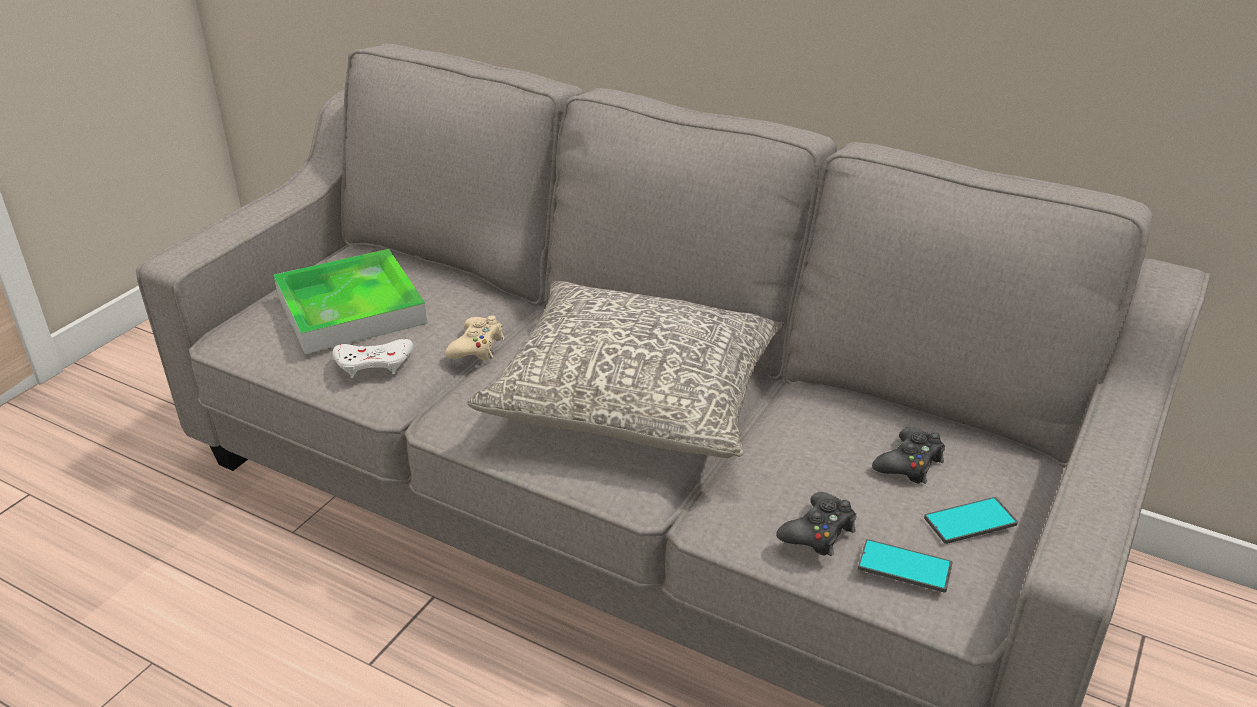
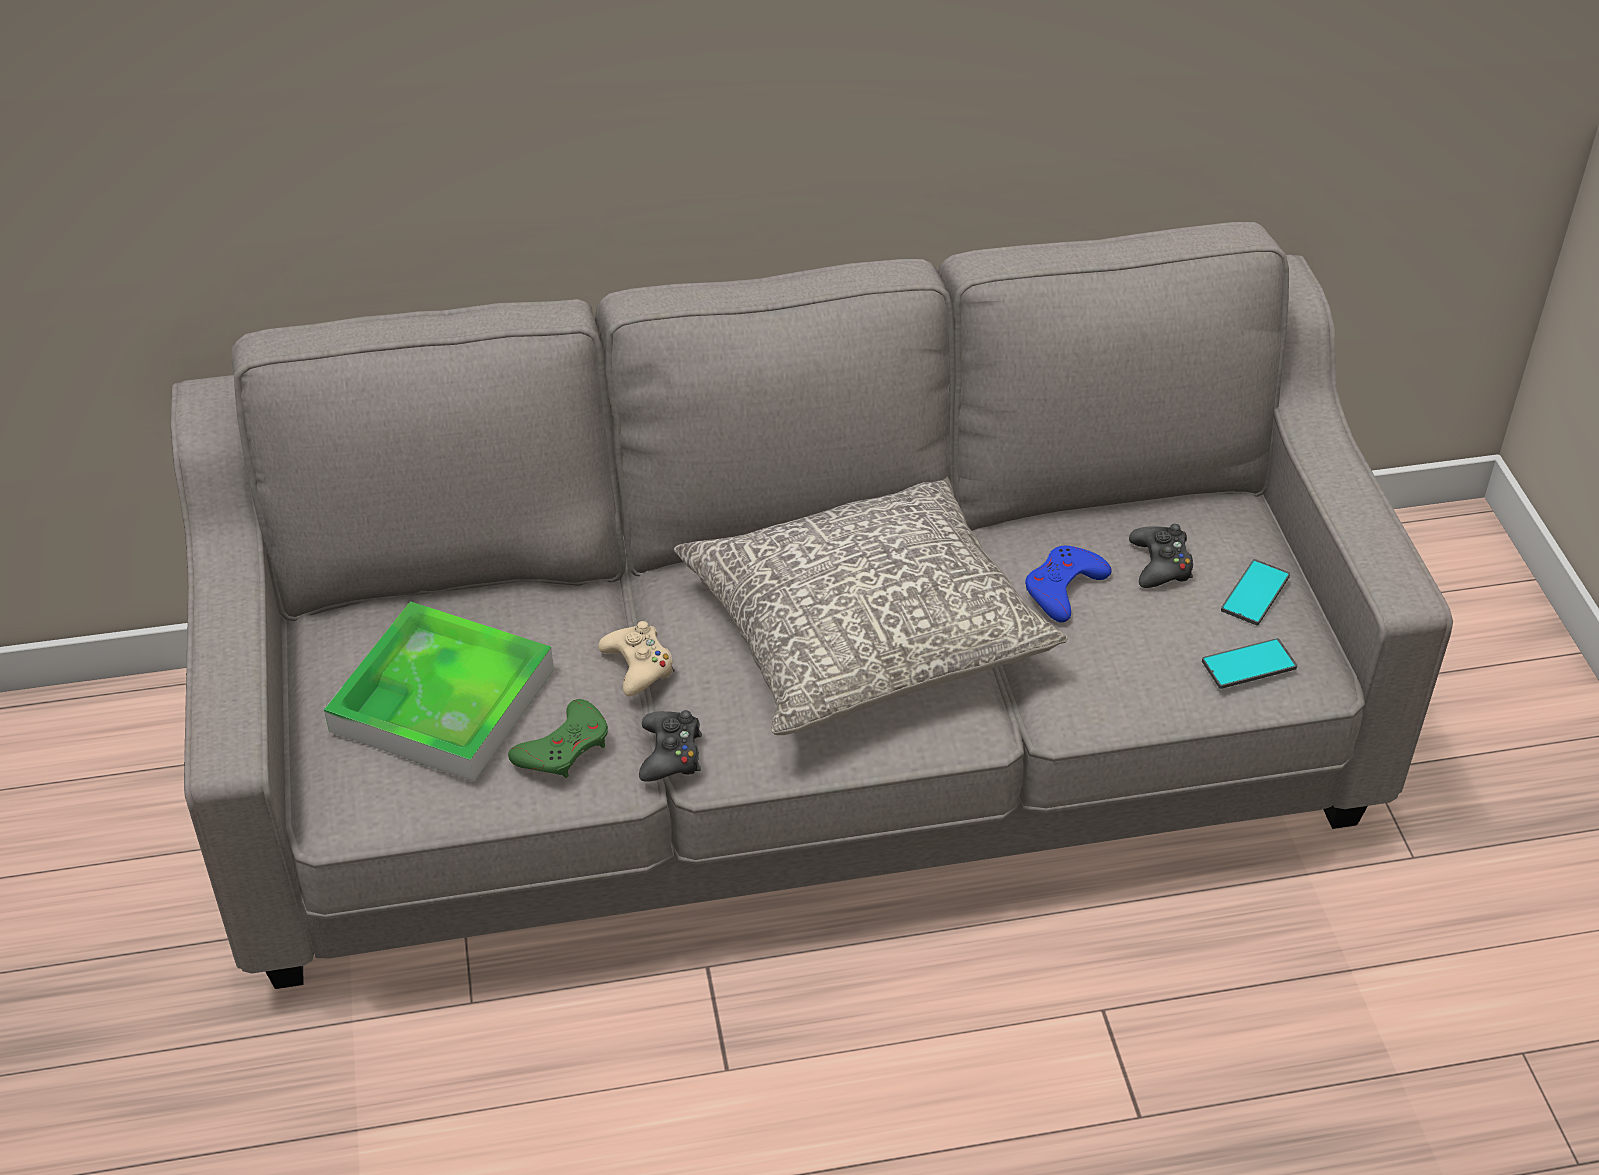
camera: 40 degrees left, 10 degrees up
(374, 363) = (564, 747): white game controller -> green game controller
(811, 441) = (1063, 588): none -> blue game controller
(818, 532) = (1160, 674): black game controller -> black game controller (671, 754)

